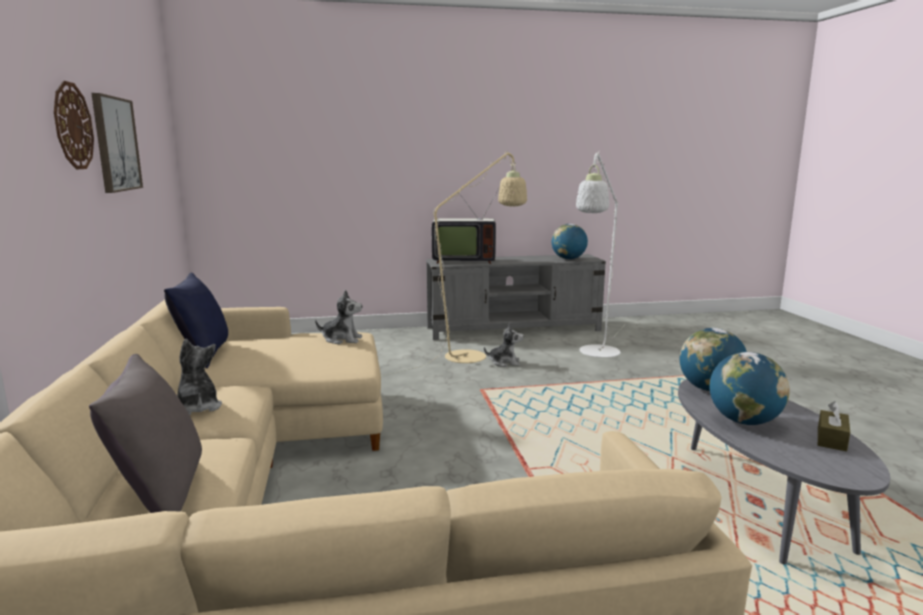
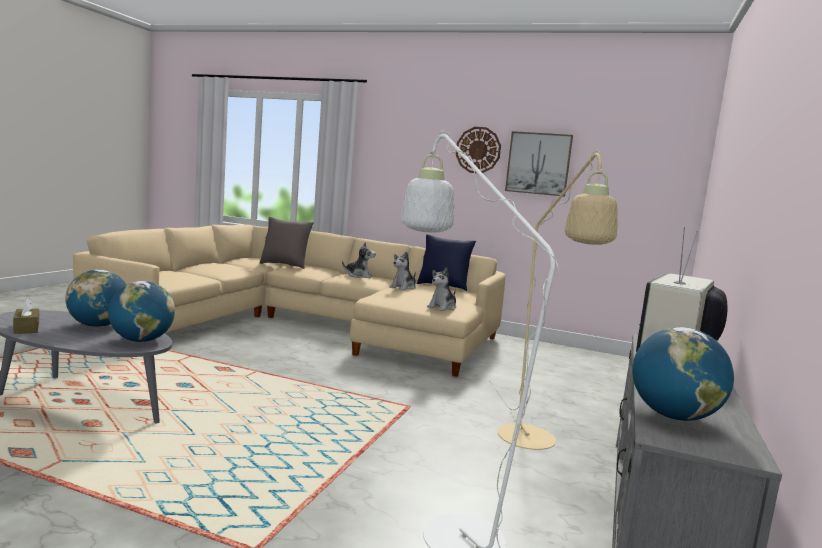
camera: 120 degrees right, 5 degrees down
(504, 362) = (480, 446): plush toy -> plush toy (403, 288)

